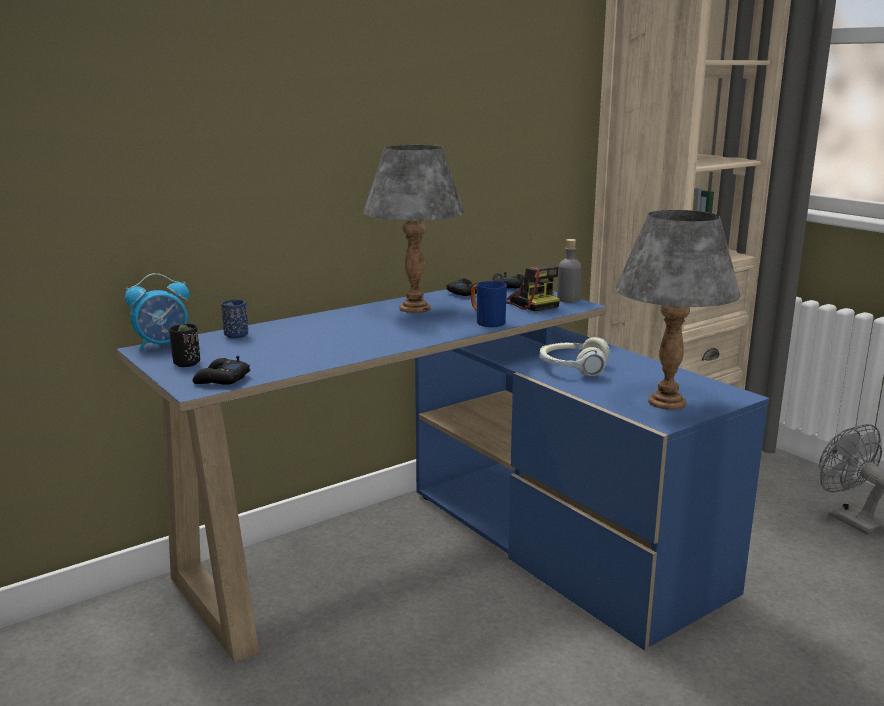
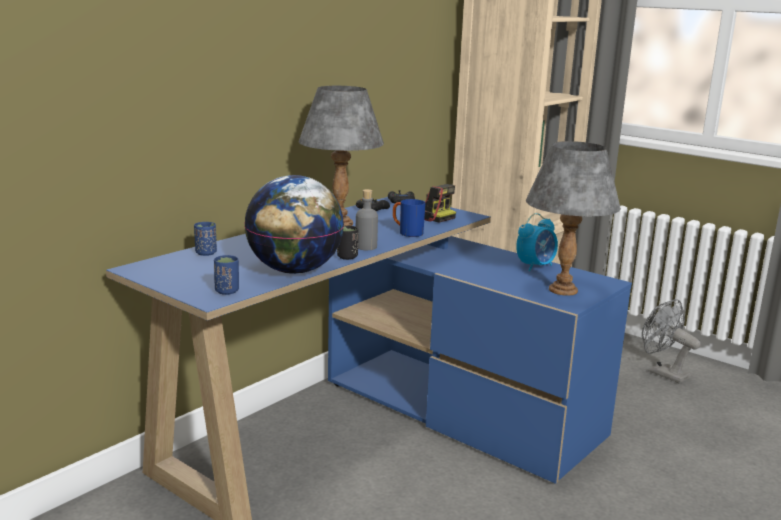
camera: 15 degrees left, 0 degrees up
(163, 346) = (148, 265): alarm clock -> alarm clock (535, 266)
(186, 364) = (184, 279): black cup -> black cup (347, 257)
(221, 379) = (227, 291): black game controller -> blue cup
(316, 360) = (294, 271): none -> globe
(568, 299) = (457, 211): grey bottle -> grey bottle (366, 247)
(572, 368) = (477, 267): headphones -> none

